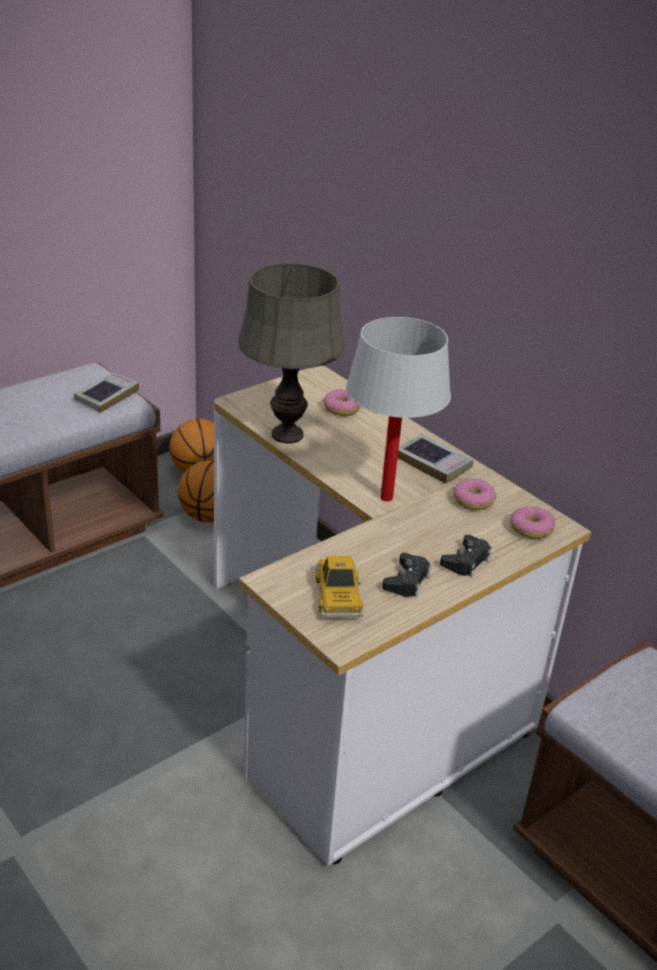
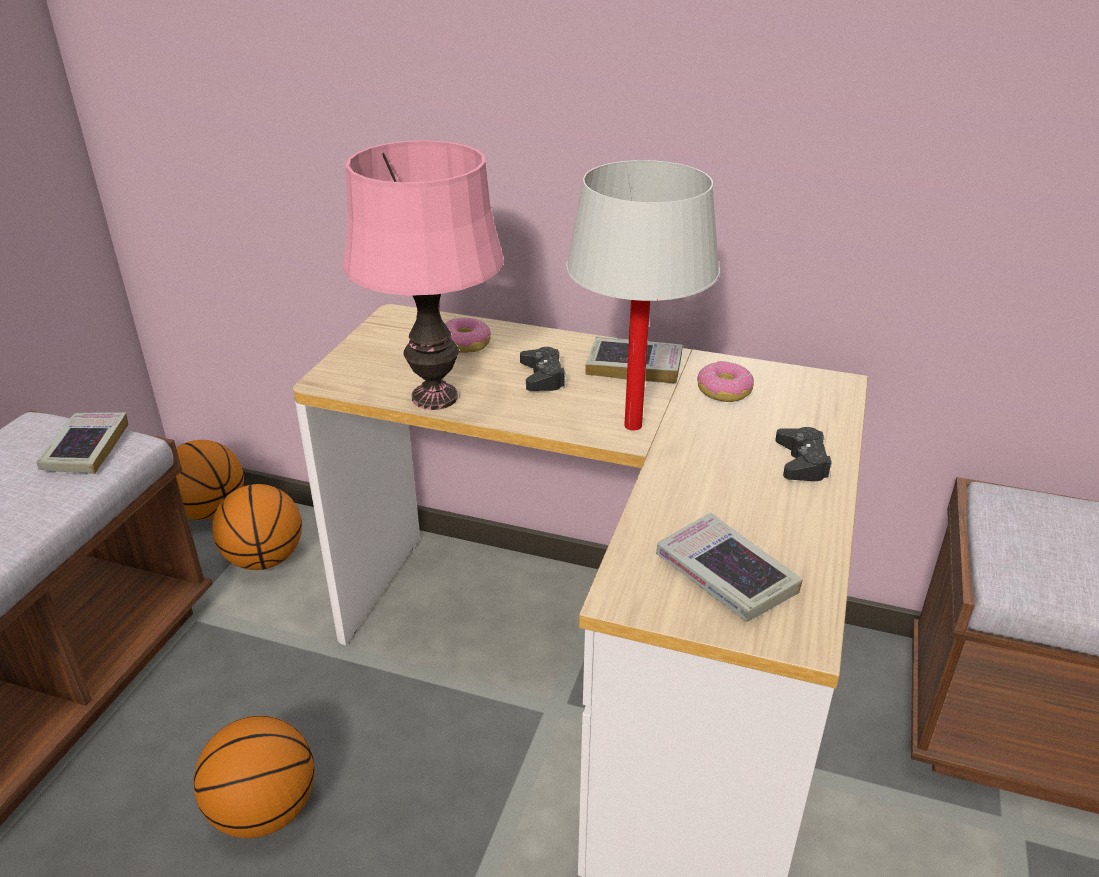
camera: 30 degrees left, 0 degrees up
(106, 655) = (265, 811): none -> basketball
(287, 435) = (434, 397): grey table lamp -> pink table lamp
(338, 596) = (725, 575): toy car -> book
(407, 581) = (774, 516): black game controller -> black game controller (543, 377)
(531, 529) = (814, 397): donut -> none

